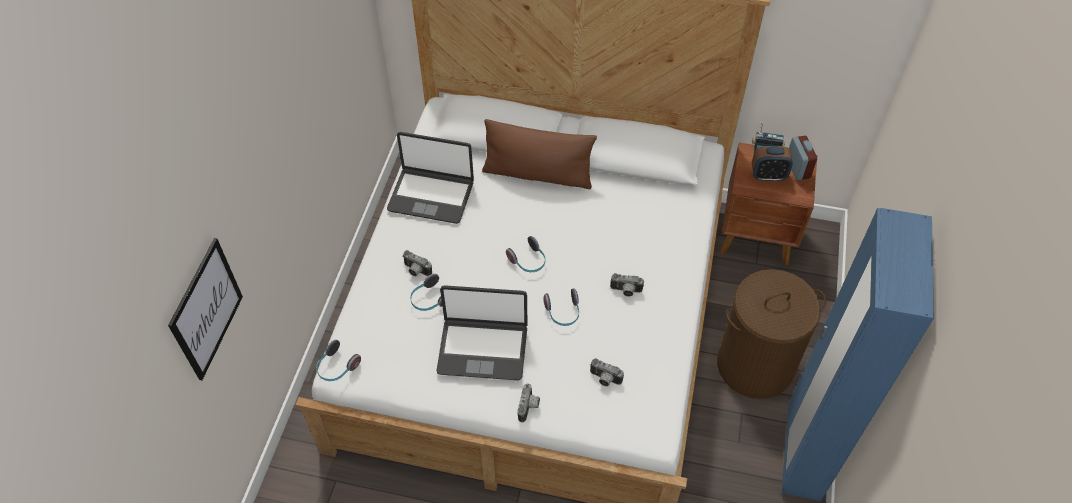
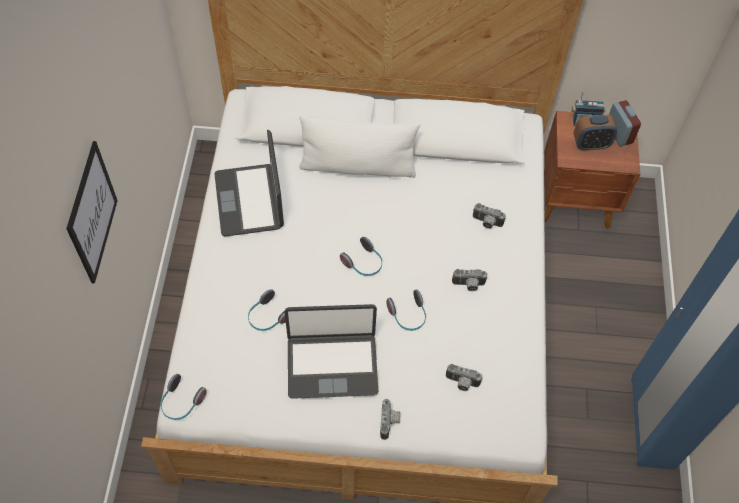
camera: 10 degrees left, 5 degrees up
(206, 309) = (45, 374): picture -> picture (92, 213)
(416, 271) = (247, 286): camera -> camera (486, 223)
(431, 195) = (250, 201): laptop -> laptop turned 75 degrees clockwise
(537, 174) = (358, 166): brown pillow -> white pillow
(755, 365) = (592, 336): brown laundry basket -> none

